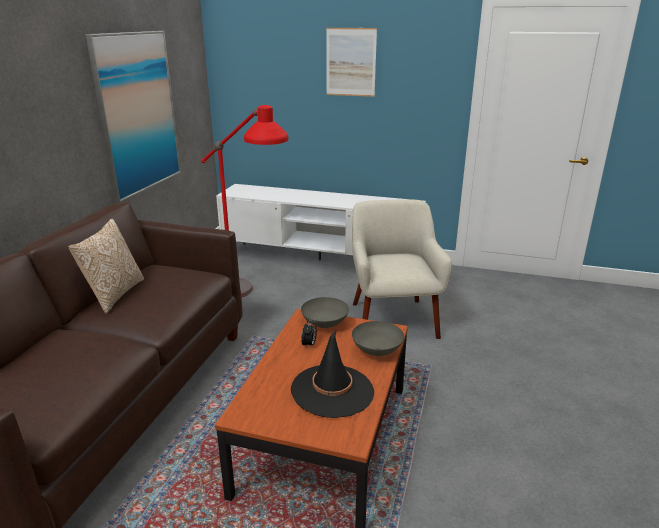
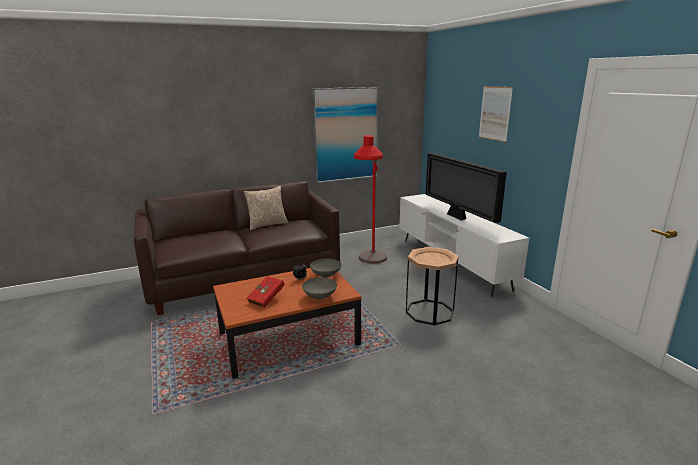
camera: 50 degrees right, 5 degrees down
(328, 200) = (457, 217): none -> television
(332, 390) = (268, 299): black hat -> red book
(392, 319) = (429, 312): beige armchair -> brown side table

